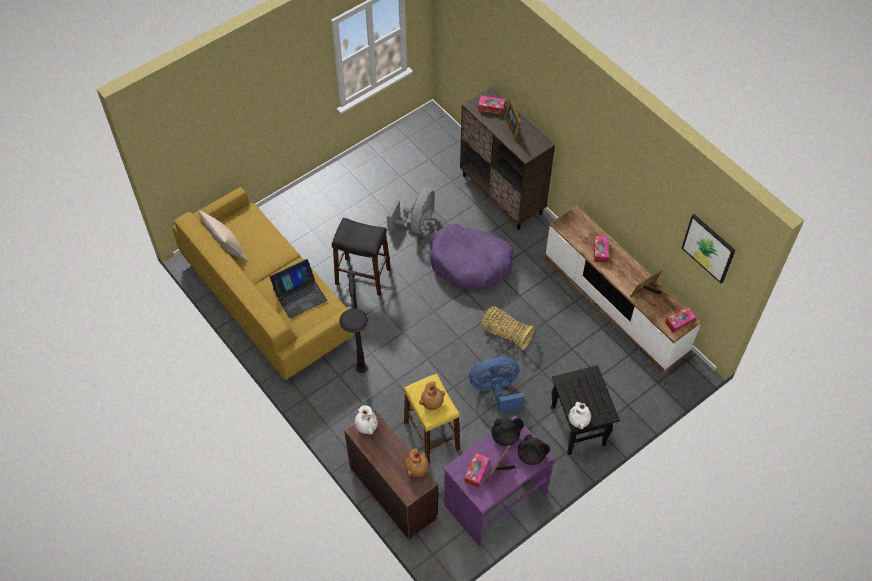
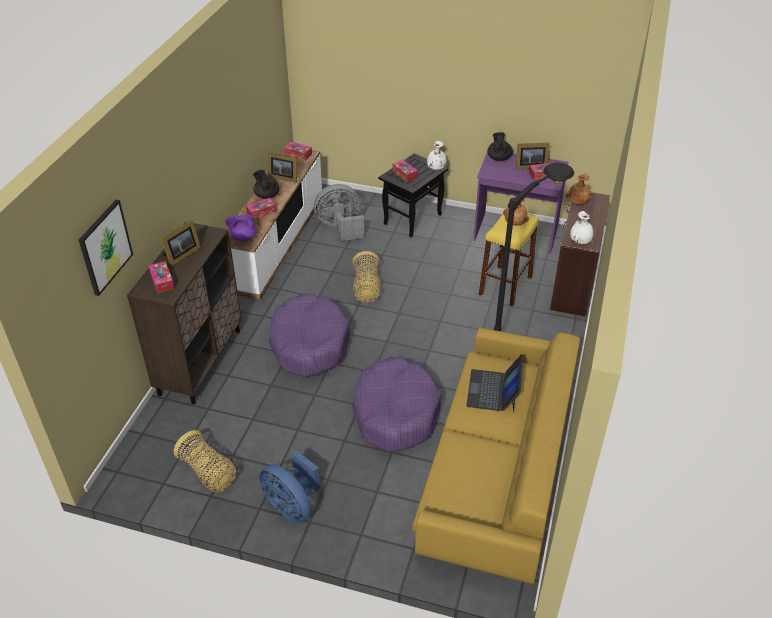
camera: 125 degrees left, 15 degrees down
(226, 248) = (503, 493): beige pillow -> none
(299, 295) = (493, 391): laptop -> laptop turned 105 degrees counterclockwise
(362, 276) = (396, 413): black stool -> purple dog bed
(397, 160) = (208, 473): none -> basket
(416, 224) = (293, 407): grey fan -> grey fan (340, 227)
(496, 391) = (427, 270): blue fan -> blue fan (292, 506)
(506, 436) = (499, 173): black teapot -> black teapot (266, 195)
(572, 224) = (243, 237): none -> purple teapot
(586, 388) = (405, 174): none -> tissue box
(708, 248) = (268, 72): picture -> picture (105, 247)

